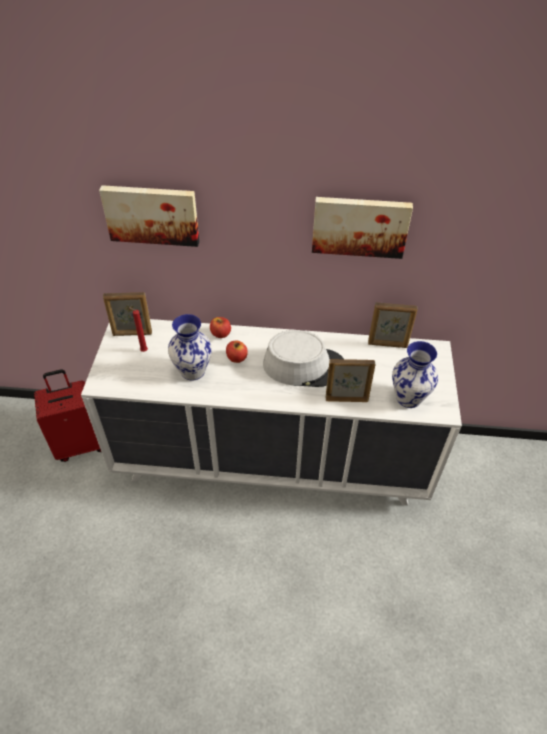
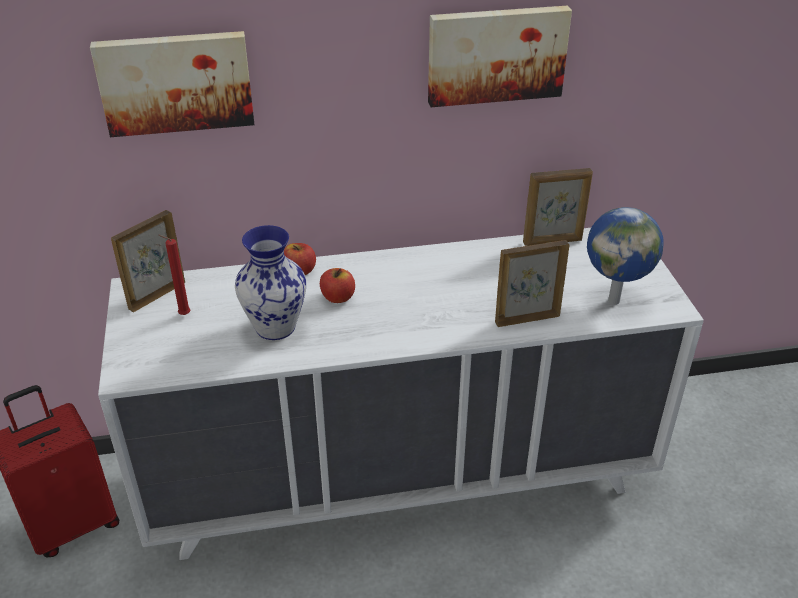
camera: 15 degrees left, 10 degrees down
(132, 334) = (156, 295): picture frame -> picture frame turned 150 degrees clockwise
(303, 365) = (444, 288): grey hat -> none
(409, 398) = (615, 300): vase -> globe

